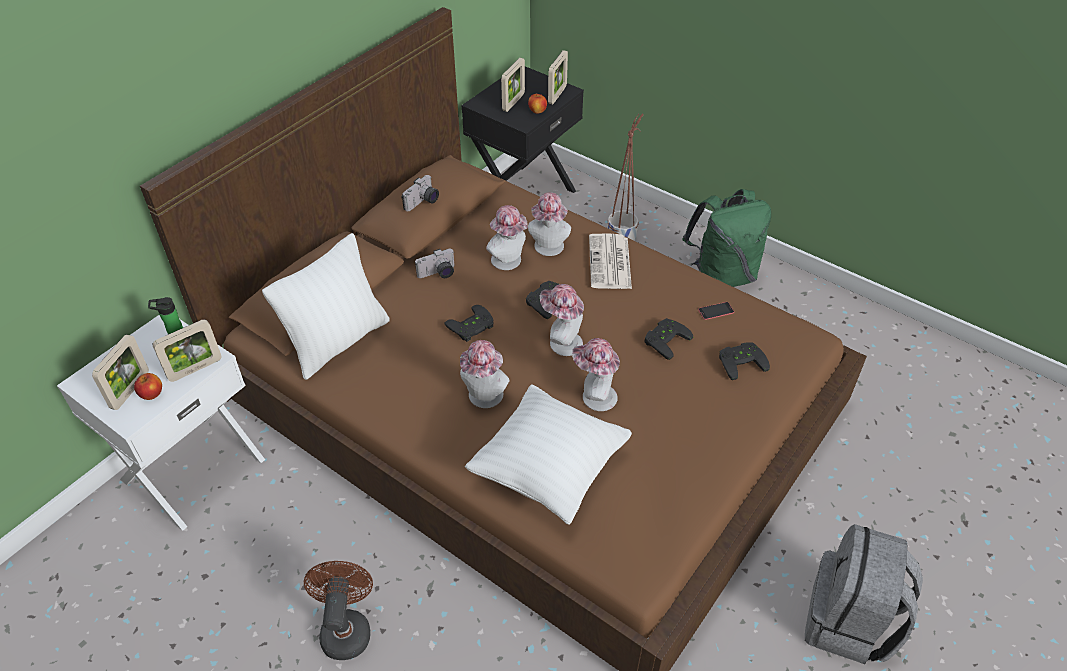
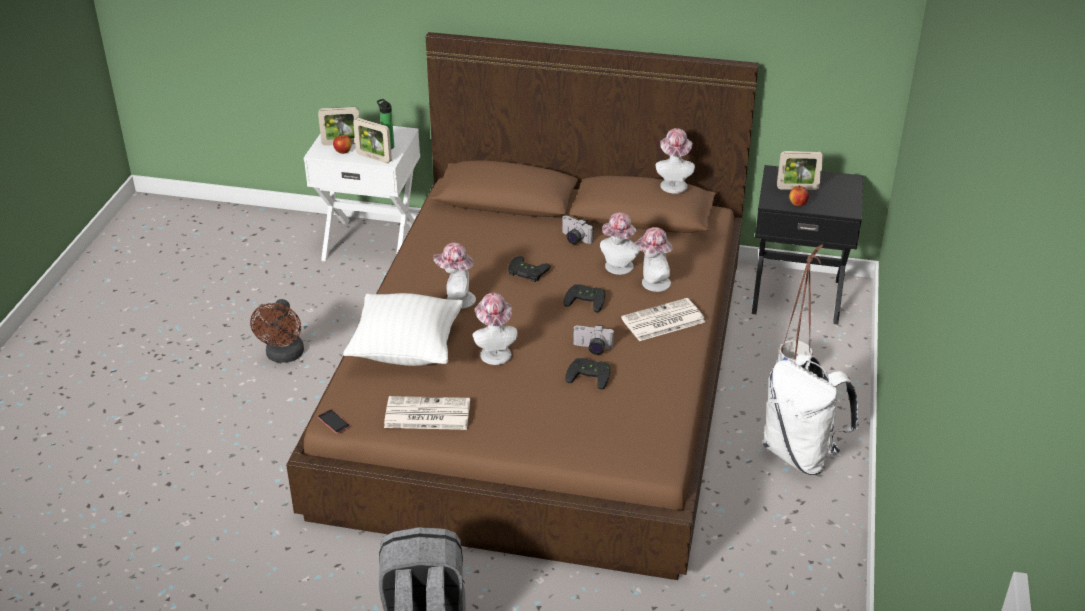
camera: 65 degrees right, 10 degrees down
(338, 342) = (467, 220): white pillow -> none
(346, 628) = (284, 356): brown fan -> brown fan turned 120 degrees clockwise
(423, 202) = (622, 190): camera -> camera (592, 348)
(557, 95) = (835, 207): picture frame -> none
(561, 342) = (543, 320): hat -> hat (673, 184)
(673, 487) = (426, 414): none -> newspaper
(716, 311) = (650, 396): phone -> phone (333, 421)
(721, 276) = (801, 454): green backpack -> white backpack
(740, 361) = (595, 424): black game controller -> none

